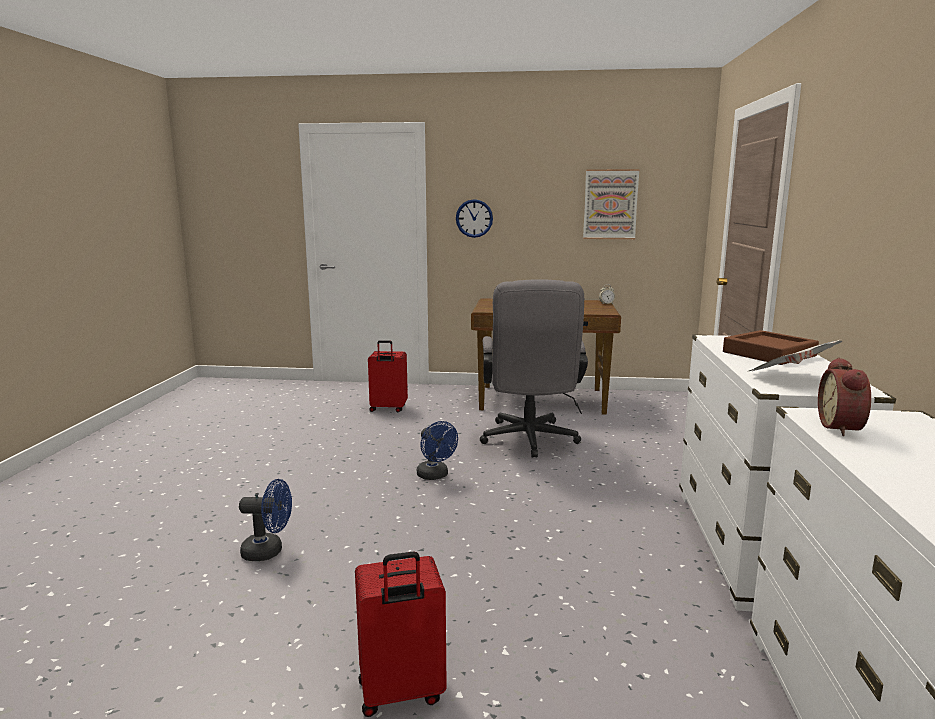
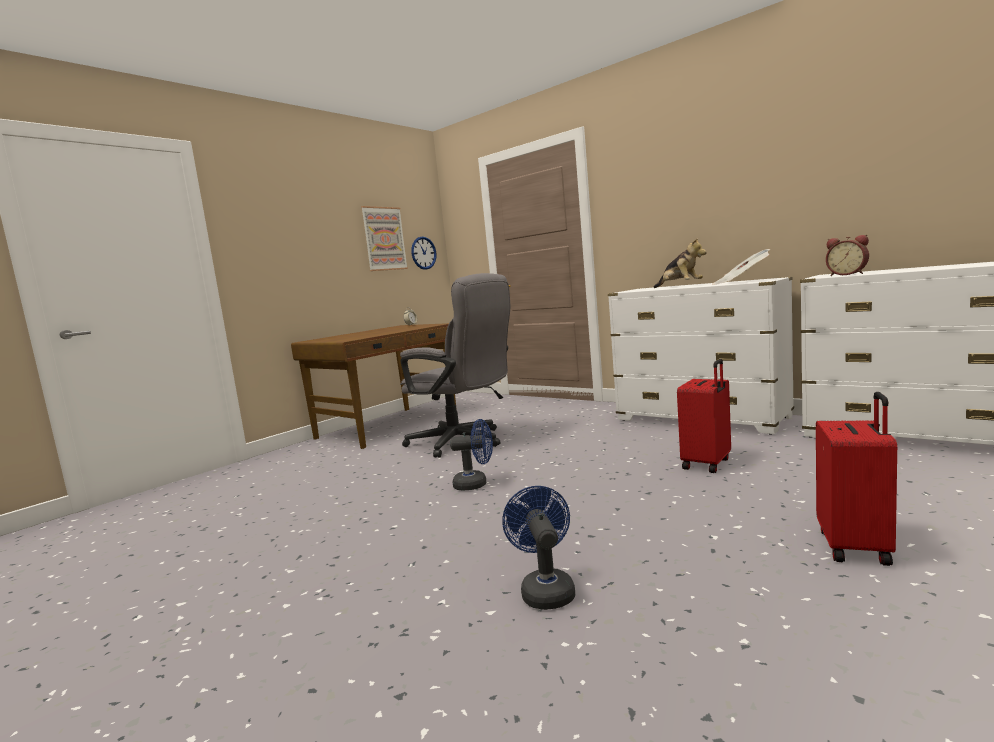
camera: 55 degrees left, 5 degrees down
(269, 551) = (545, 589): blue fan -> blue fan turned 45 degrees counterclockwise
(388, 409) = (271, 483): red suitcase -> red suitcase (707, 464)
(474, 218) = (268, 255): wall clock -> wall clock (423, 253)
(769, 354) = (679, 286): brown tray -> plush toy

